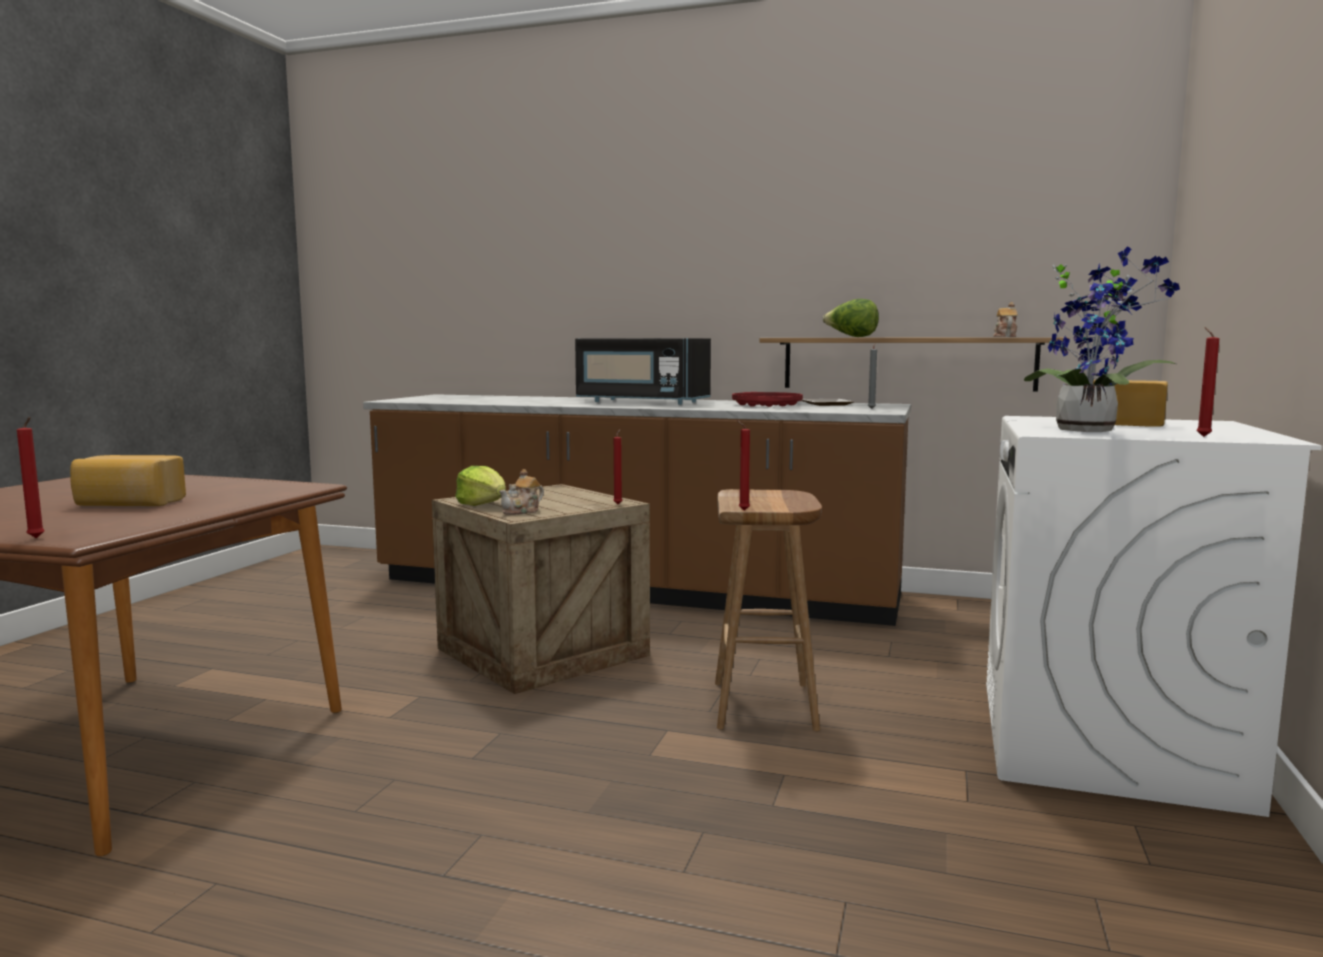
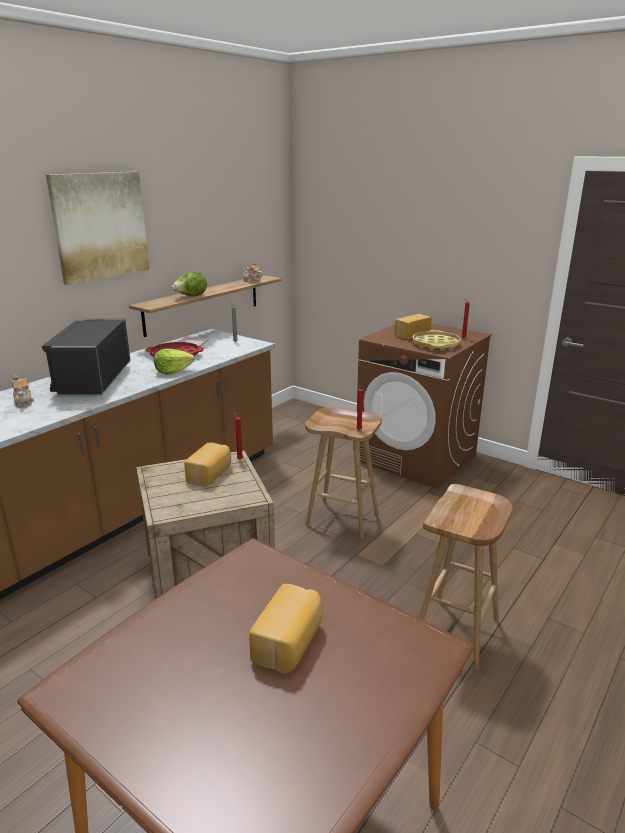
camera: 70 degrees left, 15 degrees up
(37, 538) = (434, 668): red candle -> none
(483, 504) = (194, 505): lettuce -> lettuce (172, 371)
(488, 844) = (456, 632): none -> brown stool
(522, 511) = (235, 493): teapot -> teapot (24, 402)
(564, 501) = (210, 474): none -> bread
(640, 402) = (94, 381): black microwave -> black microwave turned 135 degrees clockwise
(742, 229) = (100, 226): none -> picture
(1090, 430) = (436, 344): potted plant -> yellow tray
(1106, 743) = (416, 457): white washing machine -> brown washing machine

